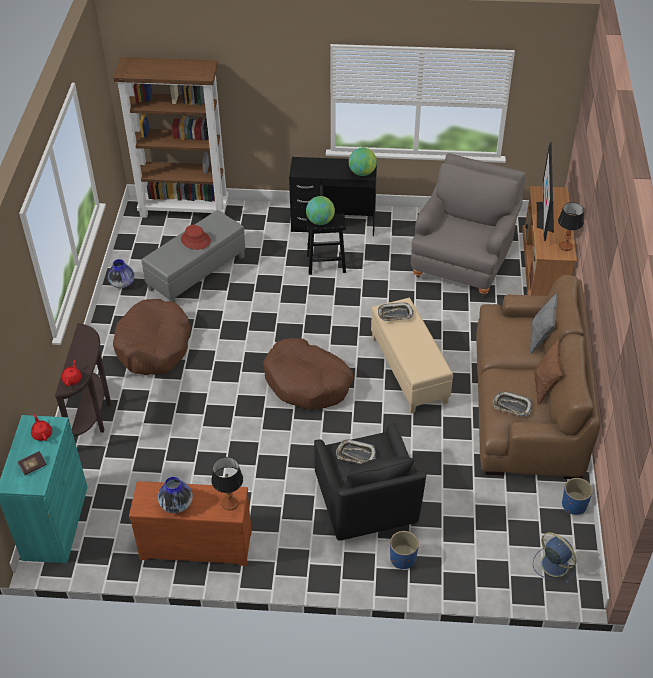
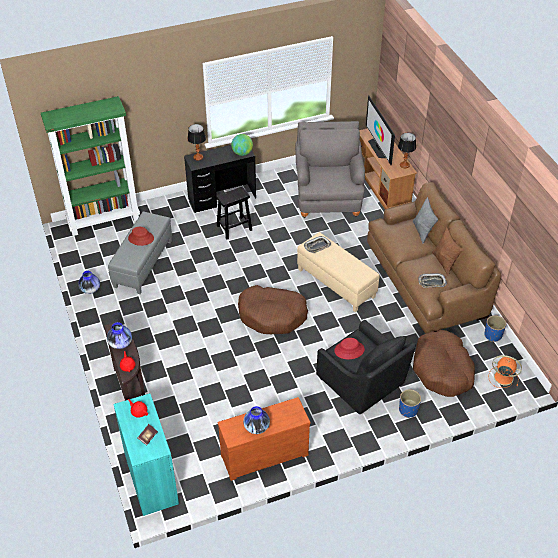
camera: 25 degrees left, 0 degrees up
(81, 350) = (120, 343): none -> vase
(154, 346) = (144, 327): brown dog bed -> brown dog bed (442, 370)
(185, 209) = (104, 220): brown bookcase -> green bookcase
(230, 504) = (293, 412): table lamp -> table lamp (198, 157)
(320, 221) = (229, 197): globe -> none
(355, 454) = (349, 350): tray -> red hat
(553, 564) = (502, 377): blue fan -> orange fan

